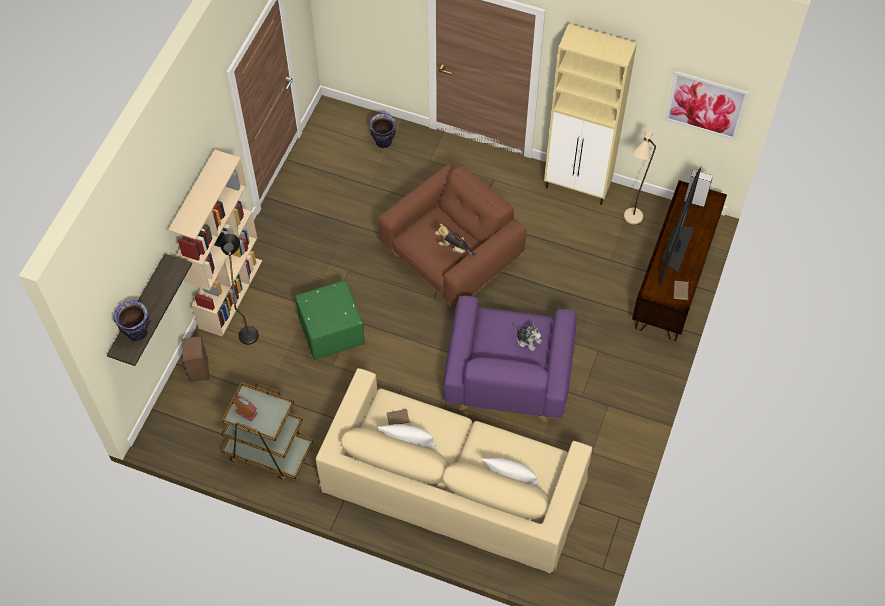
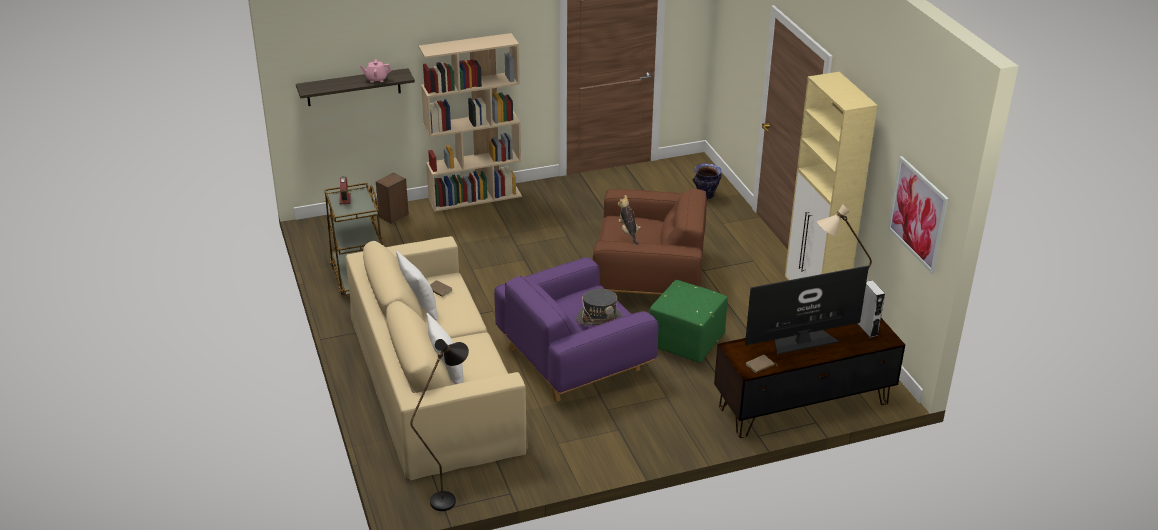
camera: 50 degrees right, 25 degrees down
(137, 333) = (327, 86): vase -> none
(162, 289) = (376, 79): none -> pink teapot
(247, 329) = (454, 218): black floor lamp -> black floor lamp (450, 496)
(332, 332) = (501, 255): green ottoman -> green ottoman (686, 342)
(528, 340) = (599, 319): plush toy -> grey hat

